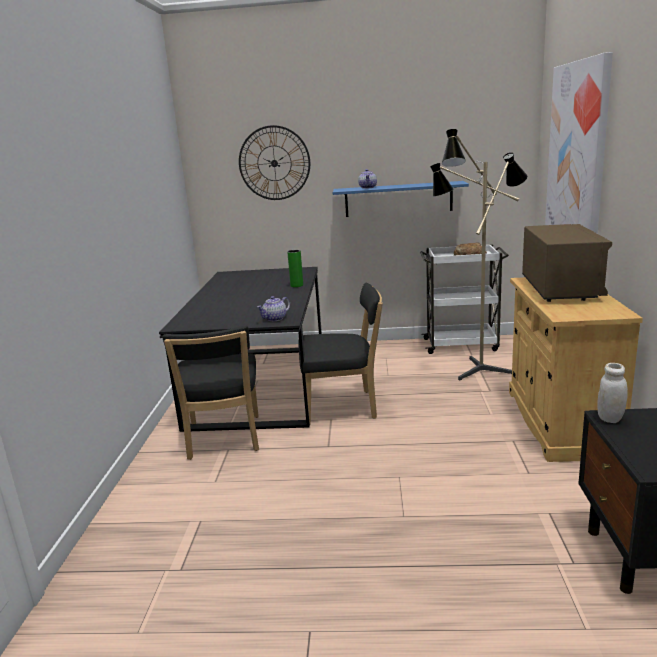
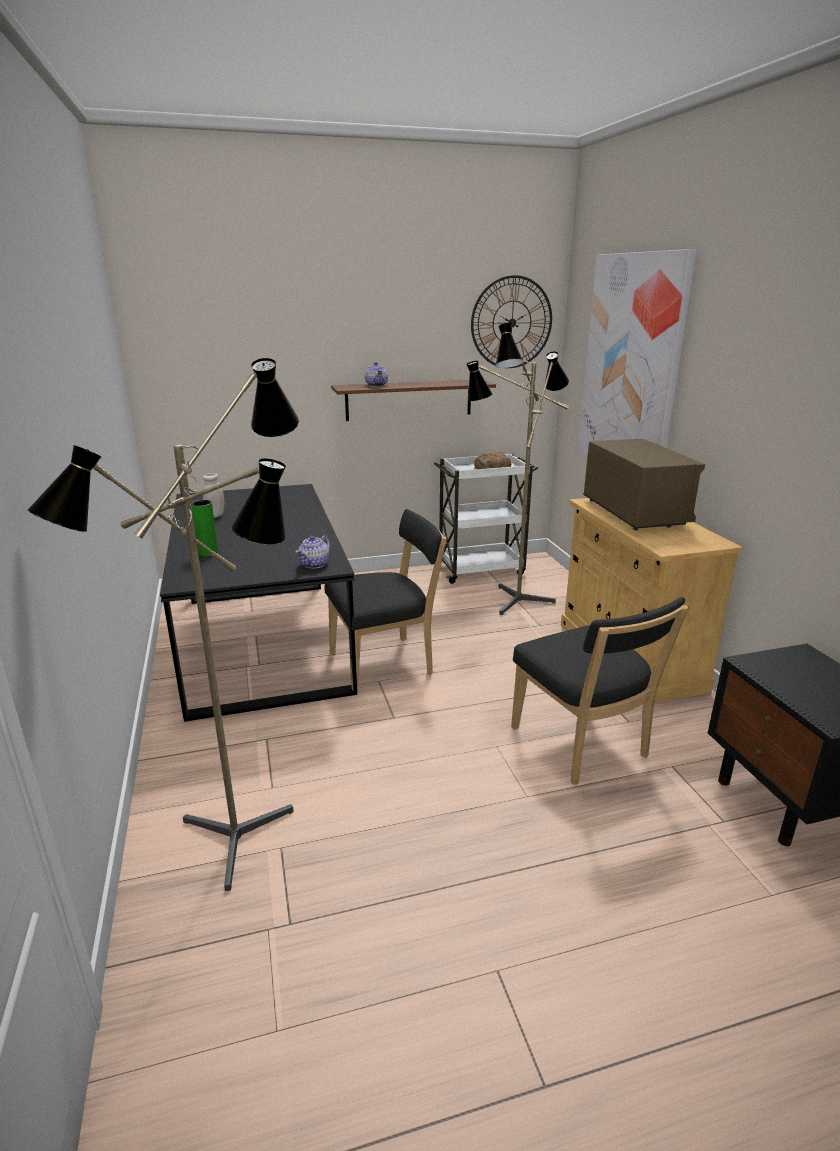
camera: 20 degrees left, 5 degrees up
(176, 515) = (243, 846): none -> floor lamp
(224, 439) = (253, 725): black chair -> black chair (582, 746)
(274, 163) = (253, 349): wall clock -> wall clock (511, 322)
(296, 285) = (306, 513): green vase -> green vase (208, 553)
(398, 199) = (409, 400): blue shelf -> brown shelf
(610, 418) = (753, 664): white jar -> white jar (215, 515)

